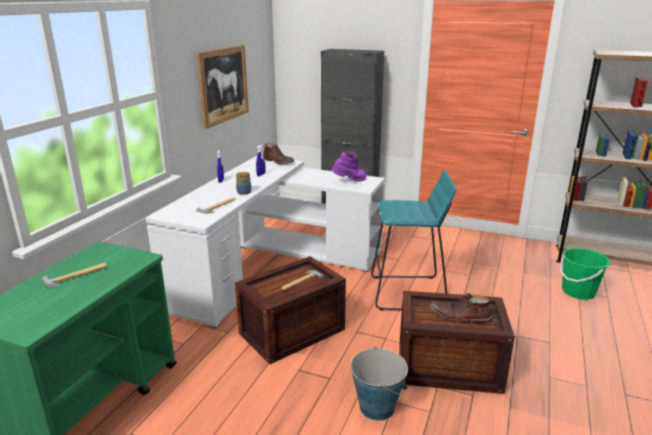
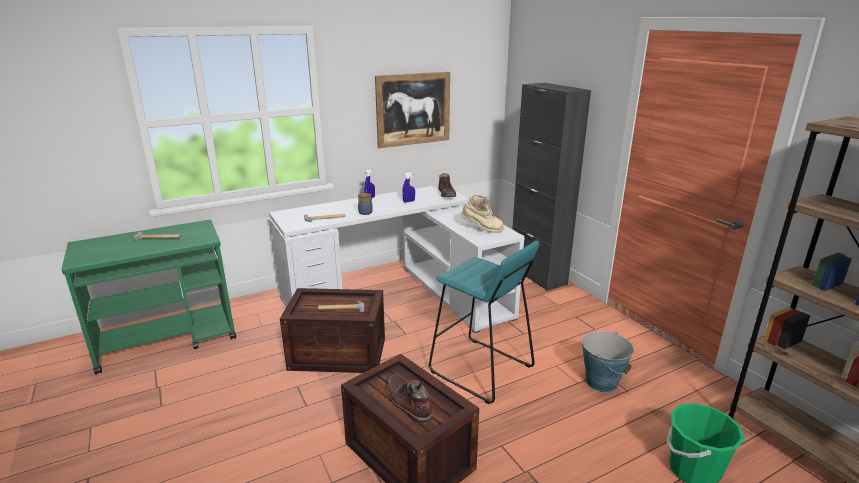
camera: 40 degrees right, 0 degrees up
(349, 181) = (482, 229): purple boot -> beige boot
(377, 407) = (301, 450): bucket -> bucket (601, 382)

